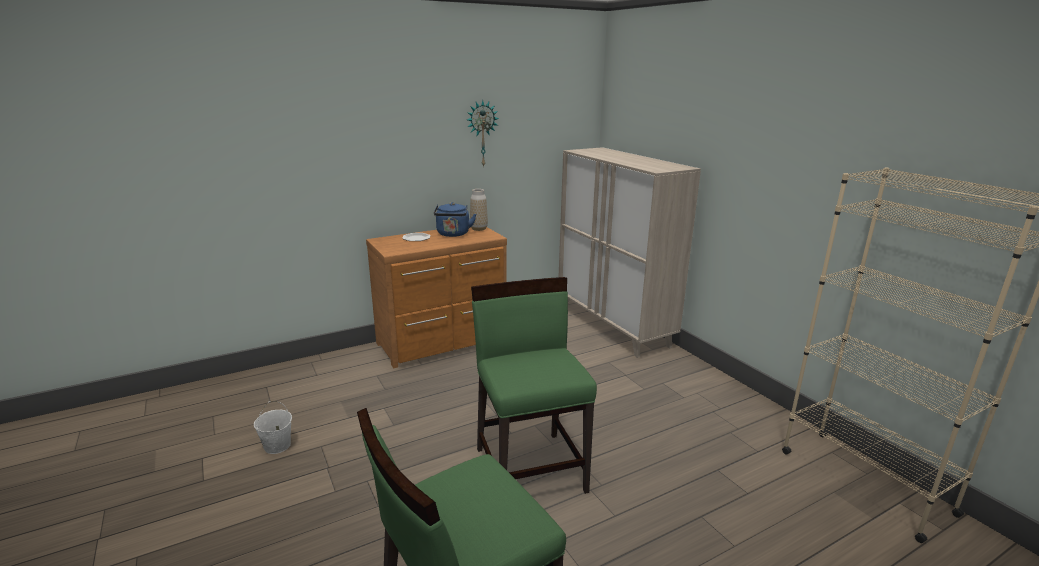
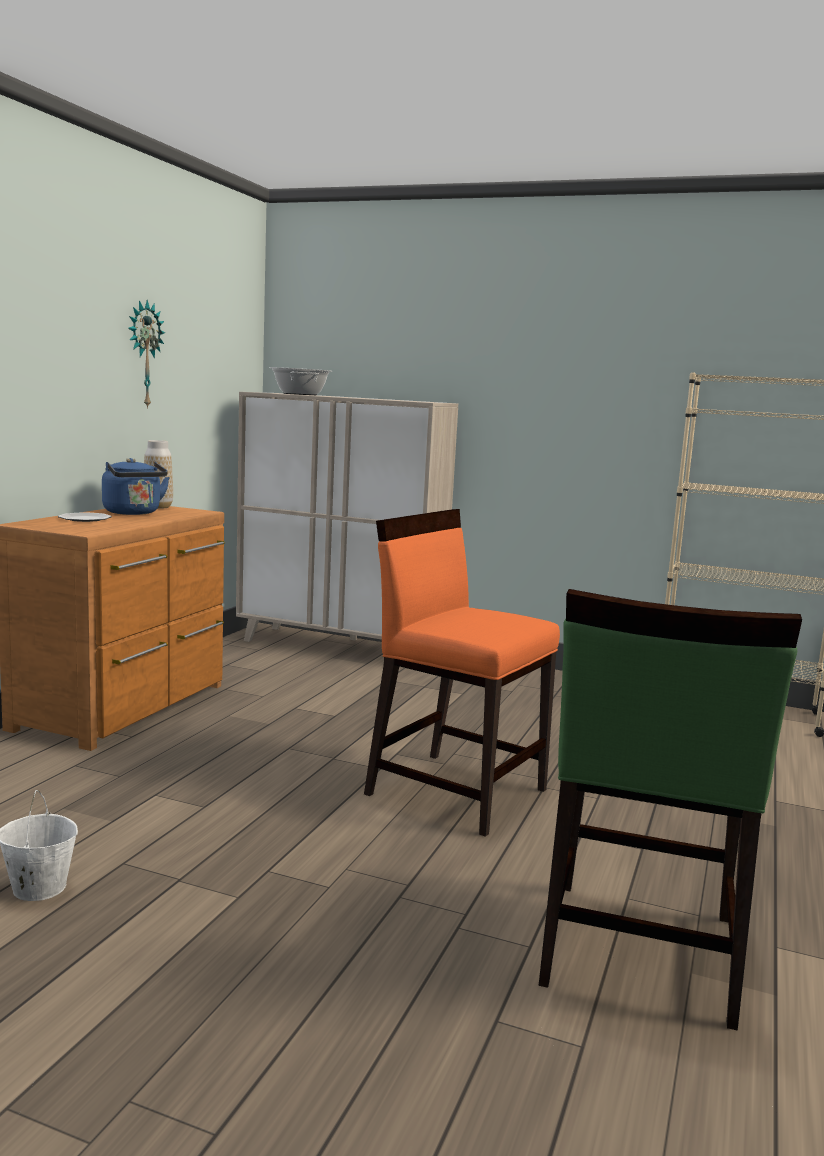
camera: 40 degrees left, 10 degrees down
(530, 468) = (455, 790): green chair -> orange chair
(599, 153) = (300, 394): none -> cooking pot

